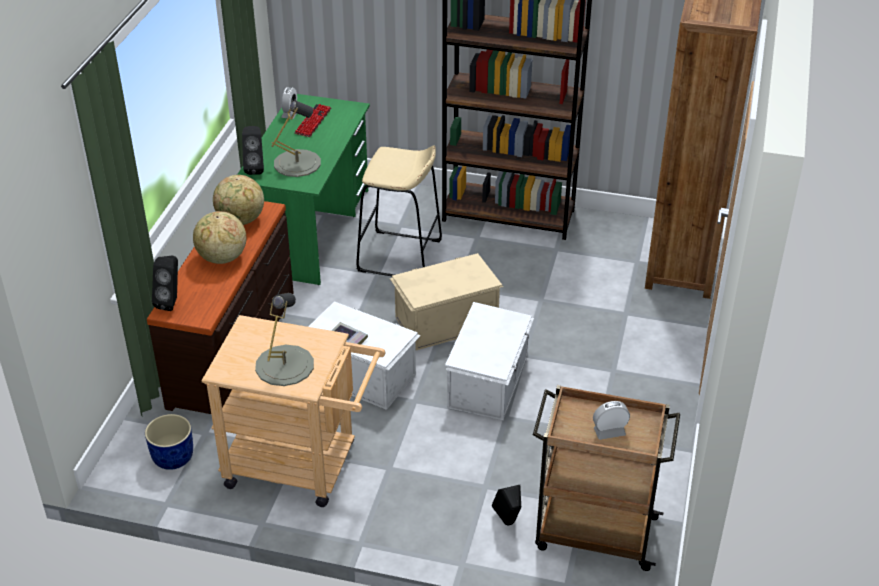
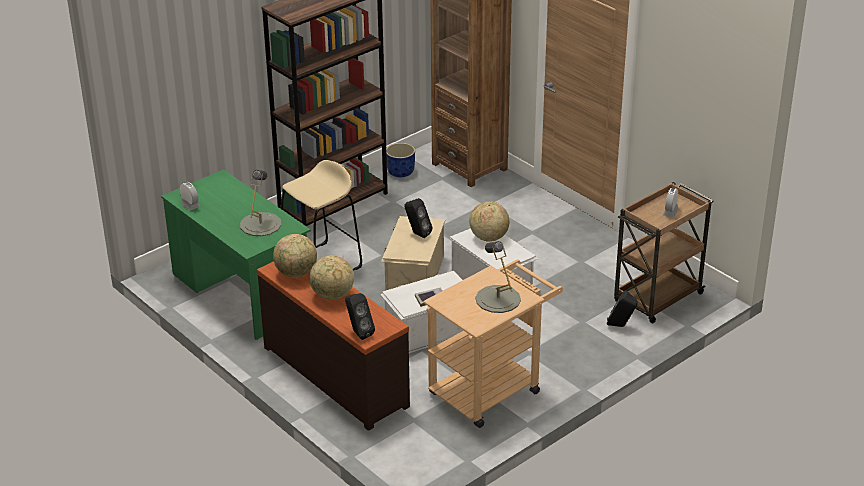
camera: 55 degrees left, 5 degrees down
(172, 458) = (424, 443): blue planter -> blue planter (400, 172)
(255, 168) = (243, 243): black speaker -> black speaker (417, 234)
(313, 121) = (214, 199): keyboard -> none
(501, 330) = (488, 237): none -> globe

